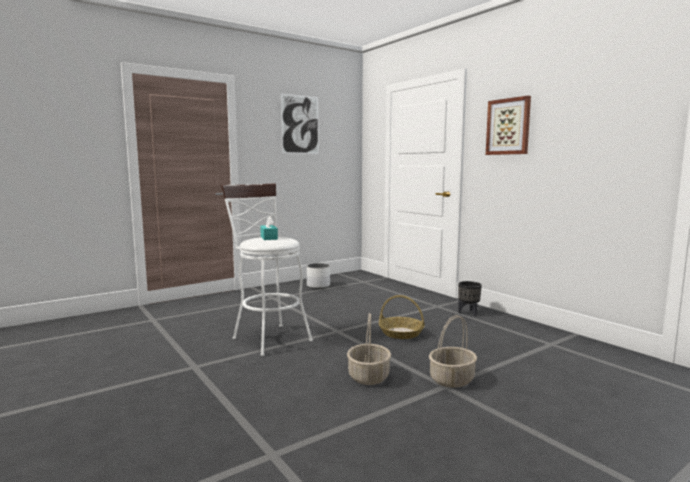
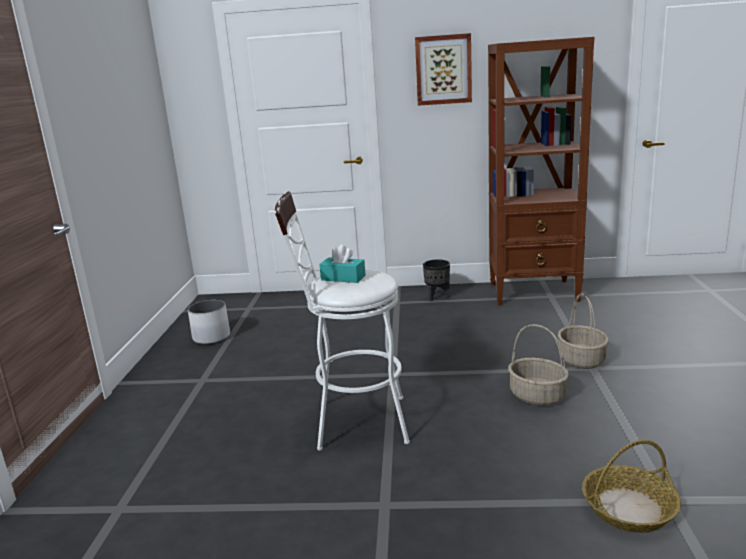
camera: 50 degrees left, 10 degrees up
(300, 124) = (108, 74): picture -> none
(400, 333) = (445, 344): basket -> basket (628, 509)
(545, 337) = (534, 292): none -> brown bookcase

